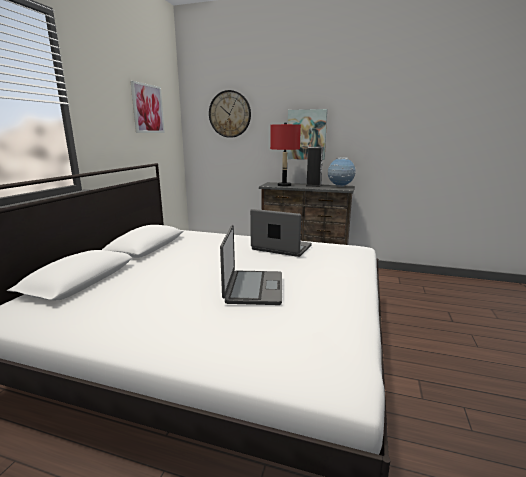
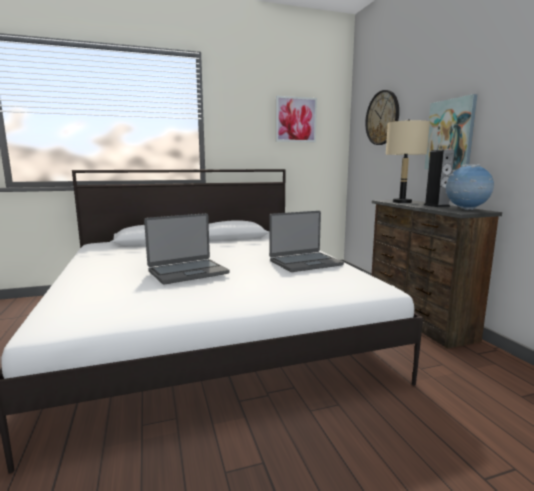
camera: 55 degrees right, 5 degrees down
(281, 248) = (305, 263): laptop -> laptop turned 75 degrees clockwise
(284, 185) = (401, 202): red table lamp -> beige table lamp

